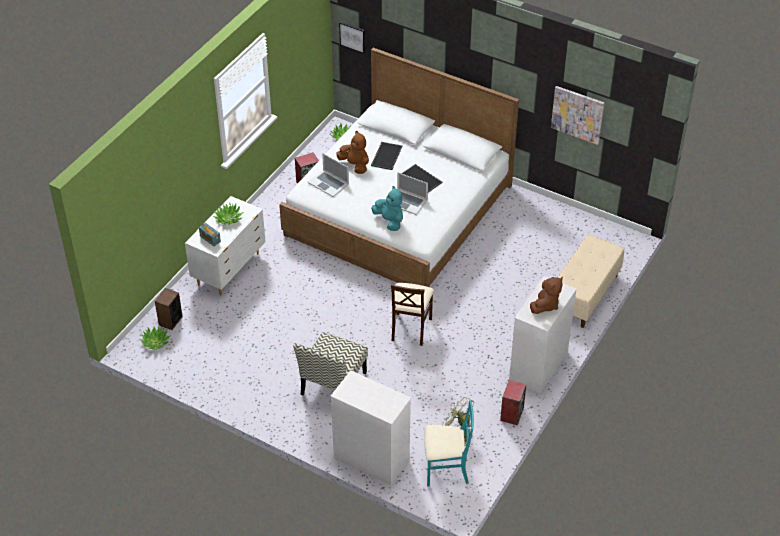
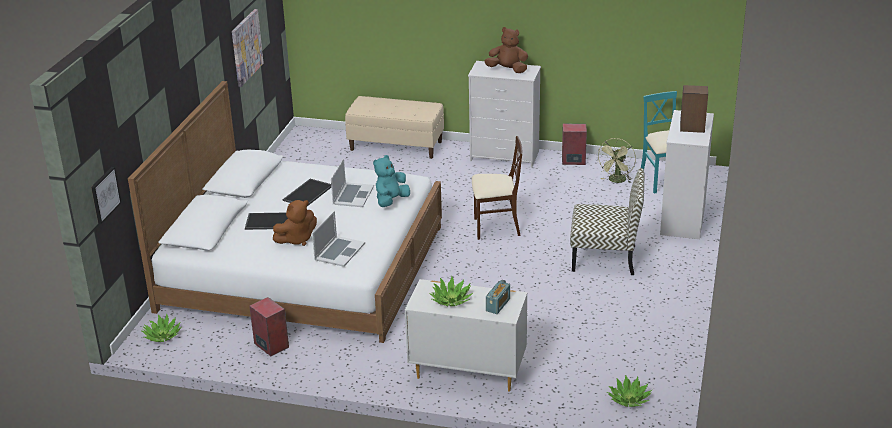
camera: 105 degrees left, 15 degrees down
(170, 321) = (585, 397): speaker -> speaker (692, 128)
(355, 165) = (297, 239): brown plush toy -> brown plush toy turned 150 degrees counterclockwise

